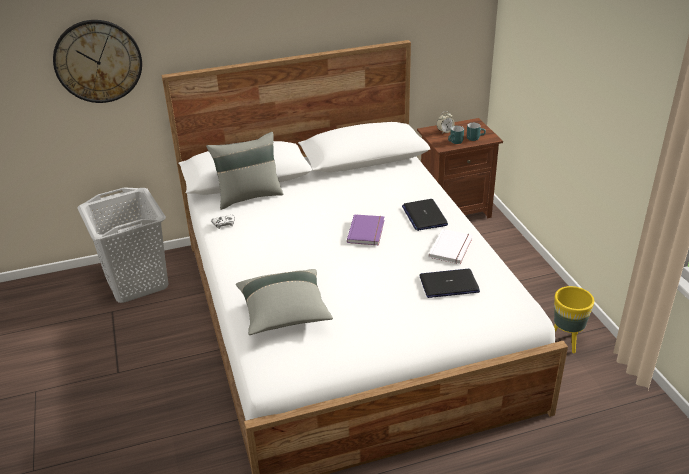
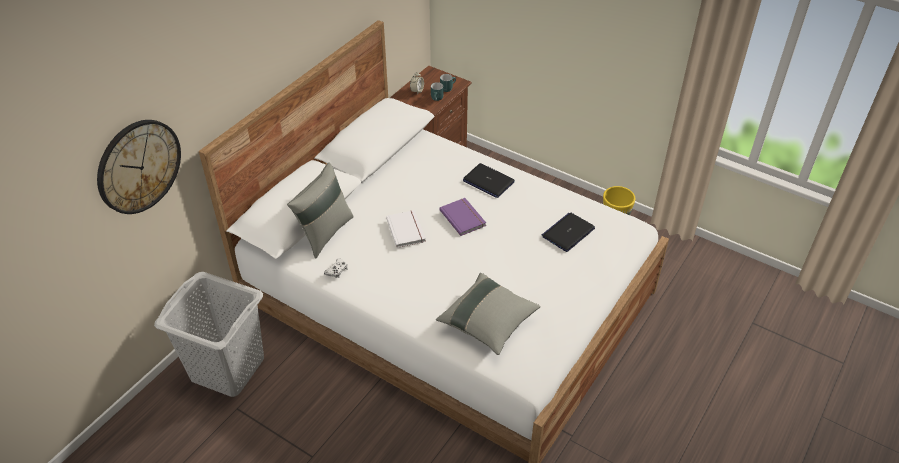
camera: 40 degrees left, 10 degrees up
(452, 248) = (538, 200): white book -> white book (407, 229)

